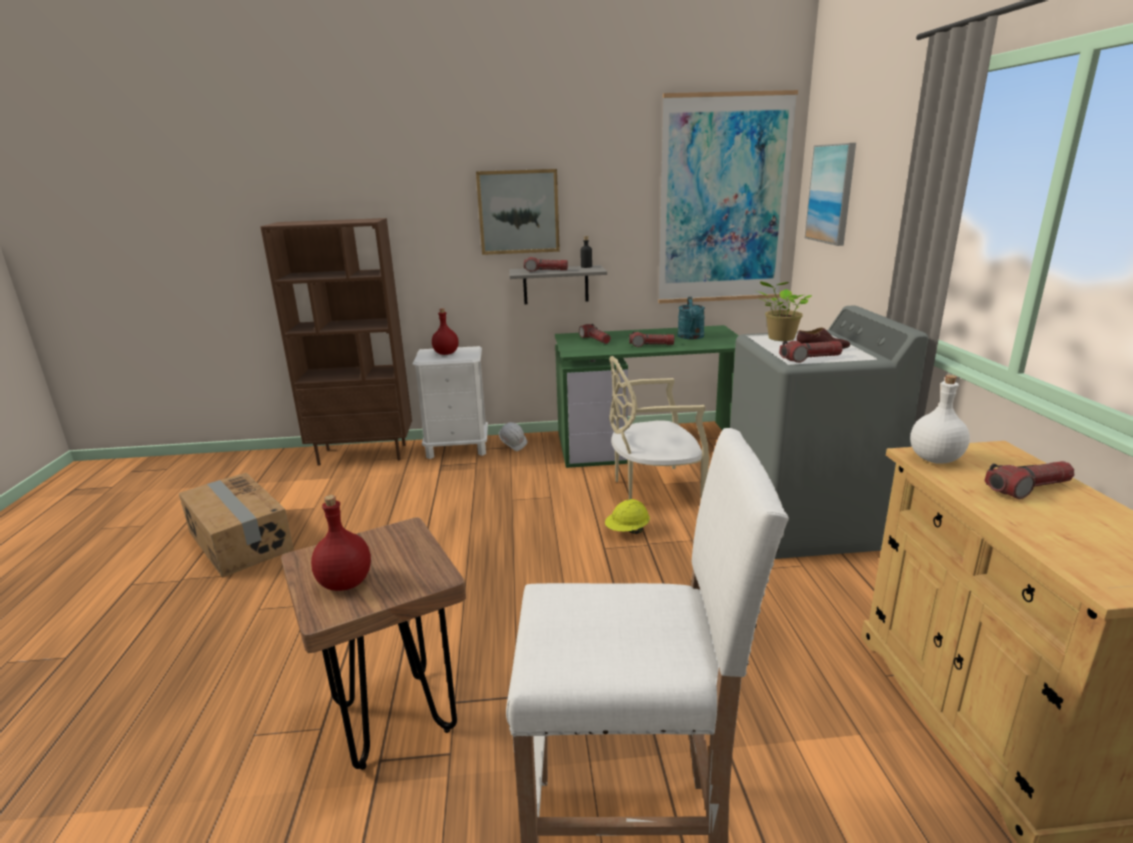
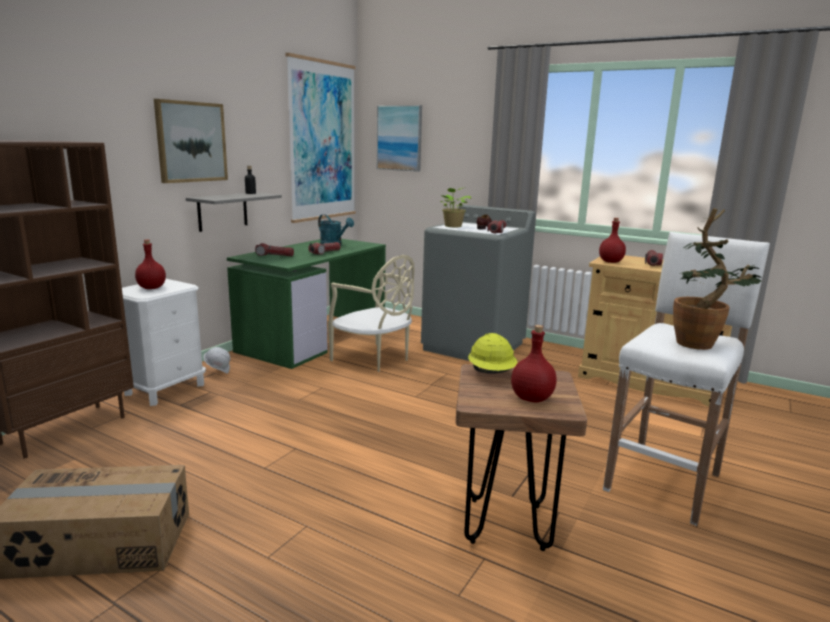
camera: 55 degrees left, 5 degrees down
(546, 271) = (231, 197): flashlight -> none
(608, 647) = (702, 343): none -> potted plant
(627, 531) = (408, 383): yellow hard hat -> yellow hard hat (491, 373)
(654, 489) = (374, 359): beige chair -> beige chair turned 75 degrees counterclockwise
(934, 459) = (610, 262): white bottle -> red bottle

